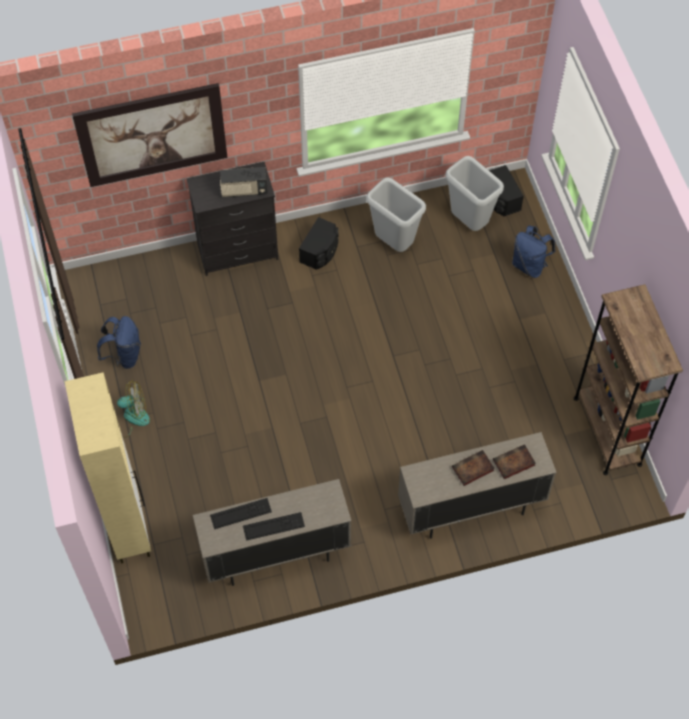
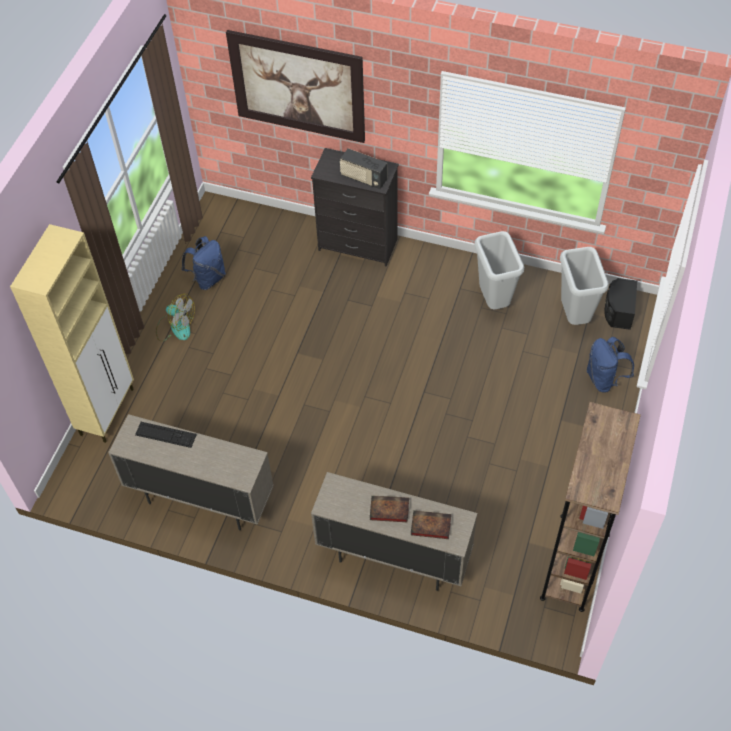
camera: 35 degrees right, 5 degrees down
(273, 526) = (183, 460): keyboard -> none
(320, 251) = (426, 277): black speaker -> none

